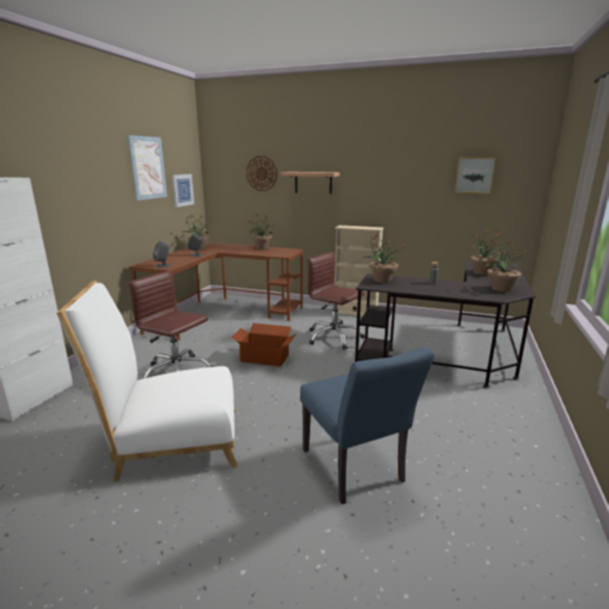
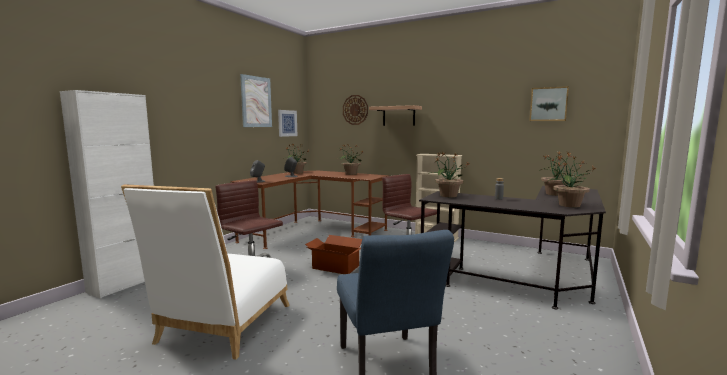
camera: 10 degrees right, 10 degrees down
(171, 442) = (221, 327): white chair -> white chair turned 75 degrees counterclockwise

